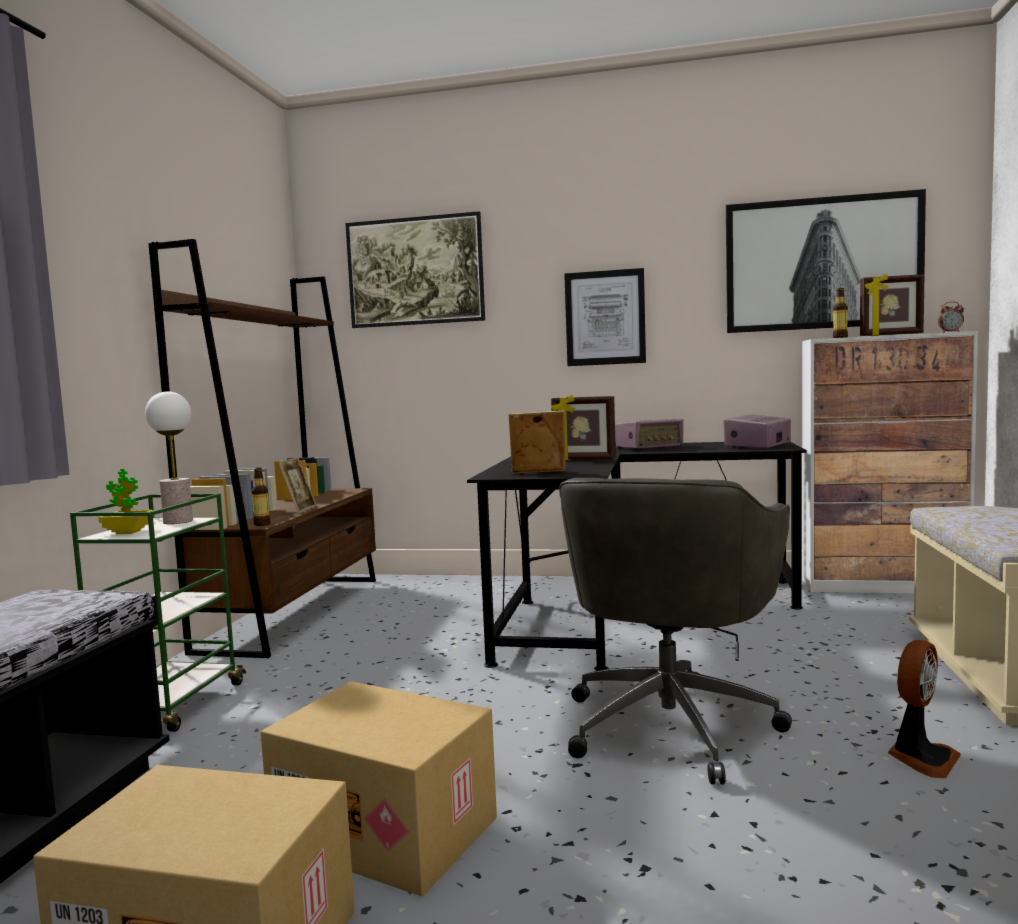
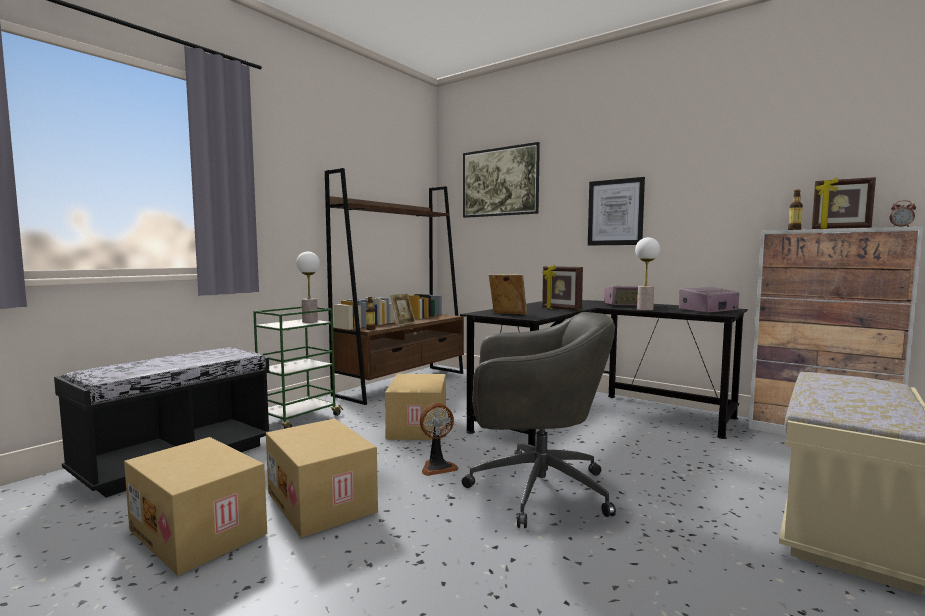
camera: 25 degrees right, 0 degrees up
(128, 532) = (279, 324): potted plant -> none
(403, 674) = (419, 427): none -> cardboard box
(671, 723) = (535, 489): grey office chair -> grey office chair turned 135 degrees counterclockwise
(685, 450) = (645, 309): none -> table lamp
(822, 264) = (788, 170): picture -> none
(921, 758) = (684, 557): fan -> fan (437, 467)

